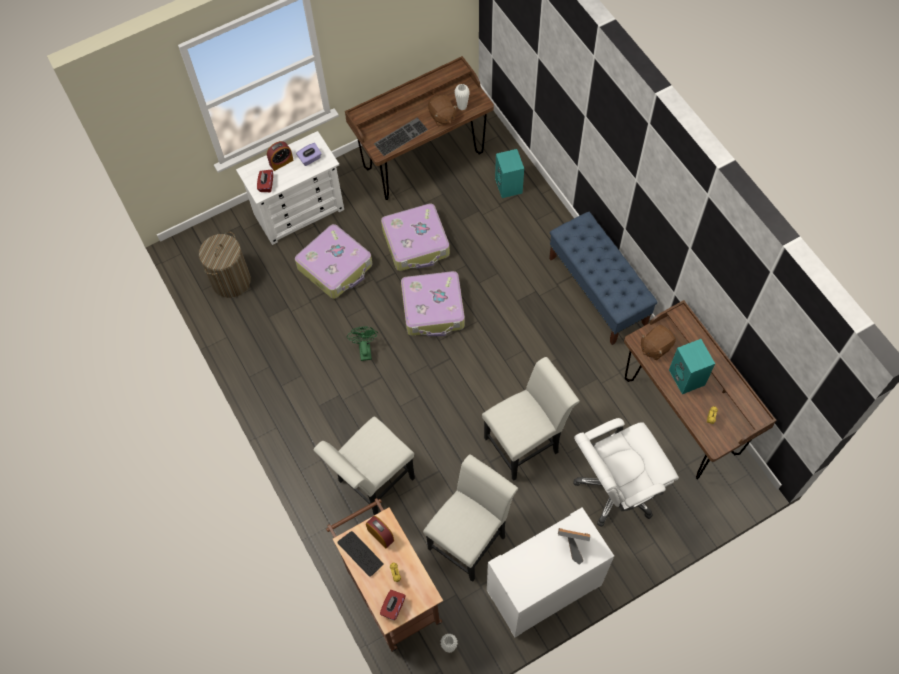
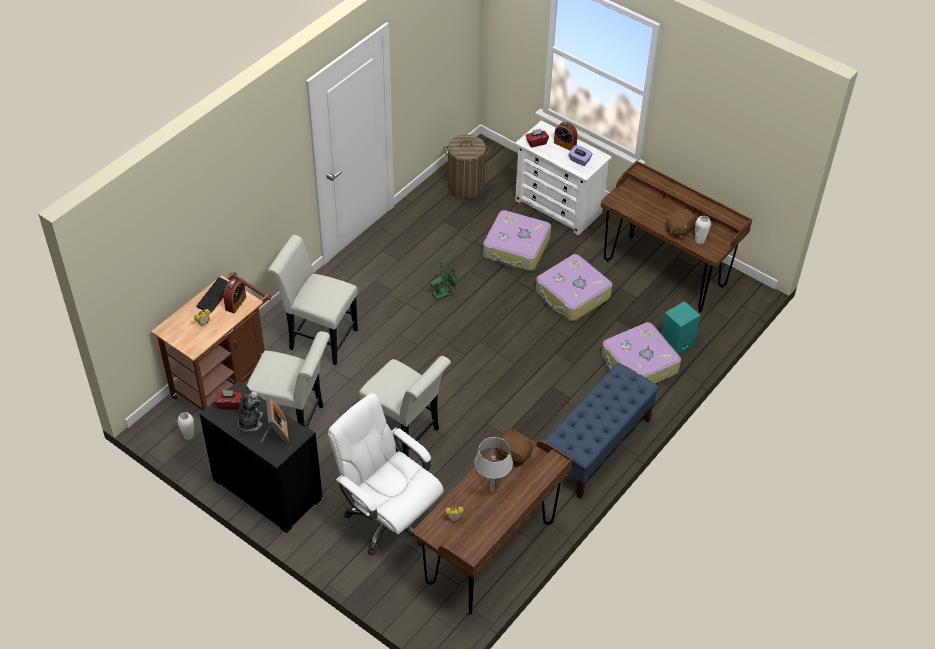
camera: 65 degrees right, 15 degrees down
(393, 607) = (176, 329): red tissue box -> red tissue box (229, 404)
(400, 136) = (639, 209): keyboard -> none
(433, 309) = (510, 328): suitcase -> suitcase (639, 365)
(544, 589) = (266, 489): white dresser -> black dresser
(548, 565) = (250, 422): none -> plush toy
(688, 378) = (492, 490): turquoise speaker -> grey table lamp

